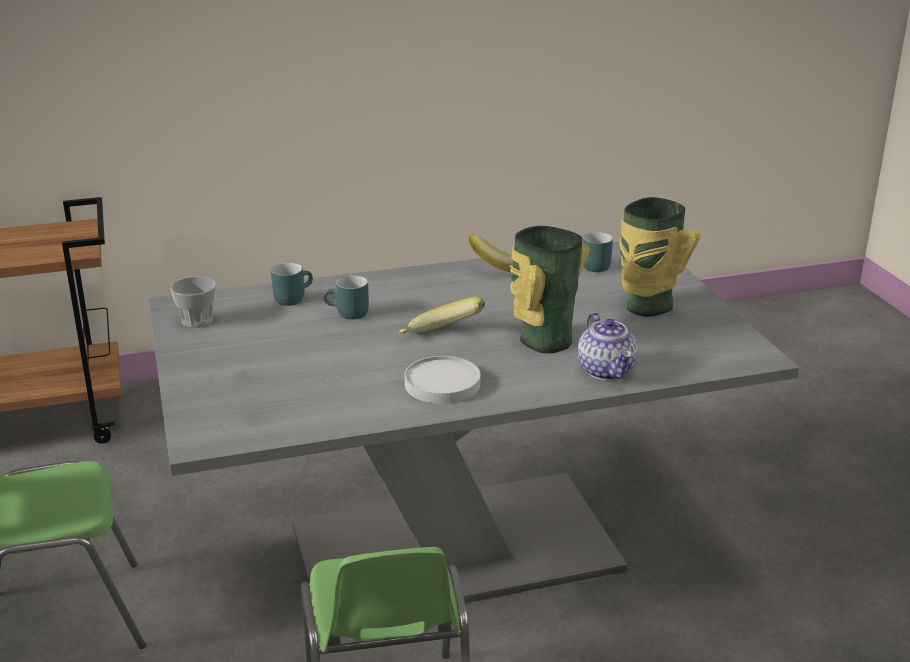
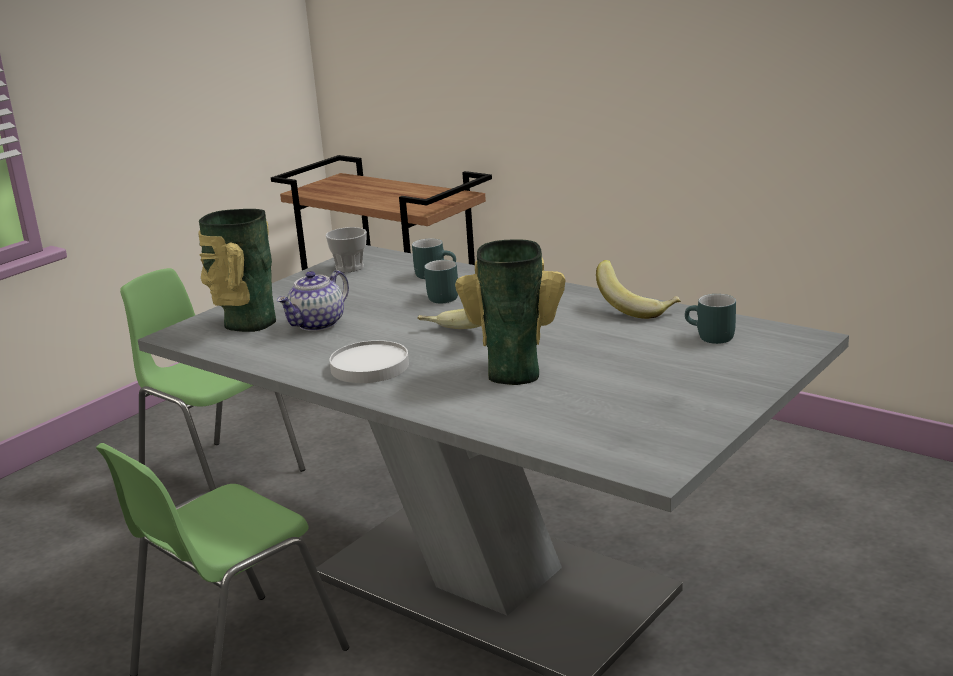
camera: 55 degrees right, 5 degrees down
(607, 371) = (497, 414): teapot -> teapot (318, 324)
(646, 307) = (669, 385): vase -> vase (247, 323)

